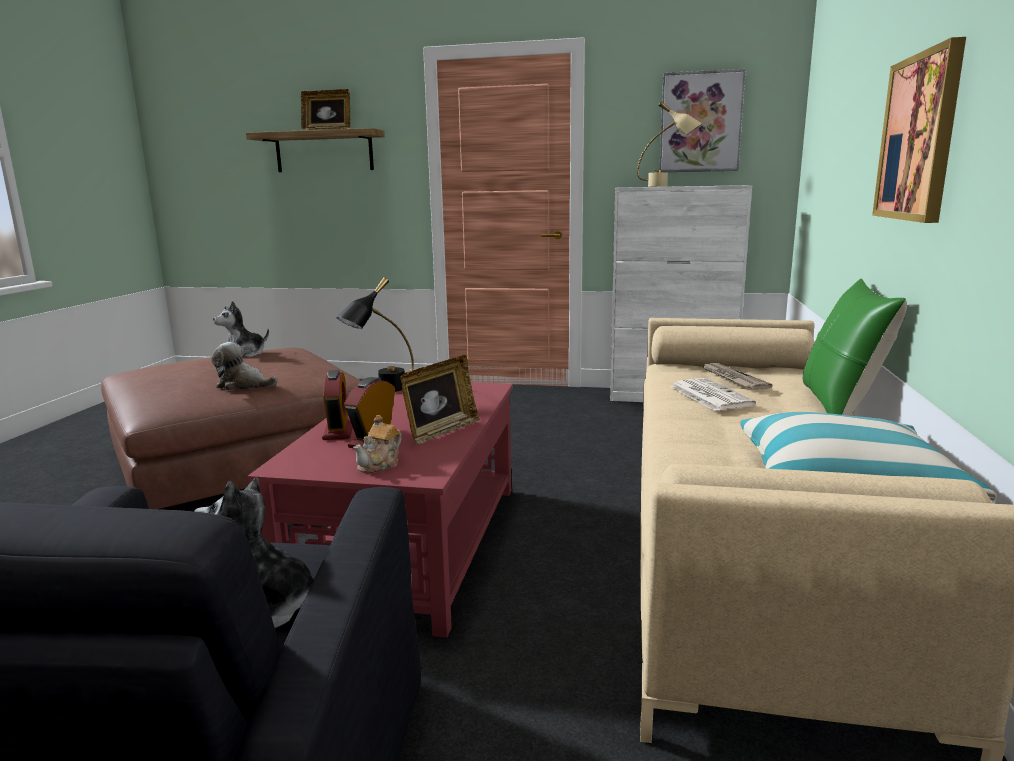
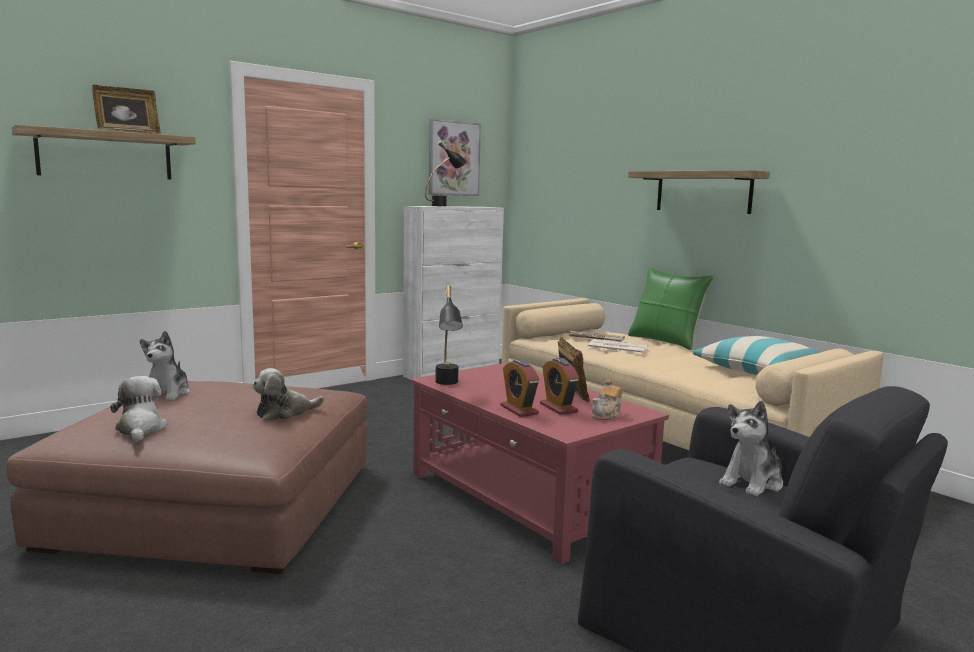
camera: 50 degrees left, 5 degrees down
(158, 375) = (140, 429): none -> plush toy
(338, 431) = (519, 410): alarm clock -> alarm clock turned 150 degrees counterclockwise
(380, 464) = (607, 415): teapot -> teapot turned 60 degrees clockwise
(667, 186) = (445, 206): beige table lamp -> black table lamp
(919, 138) = (703, 192): picture -> shelf

